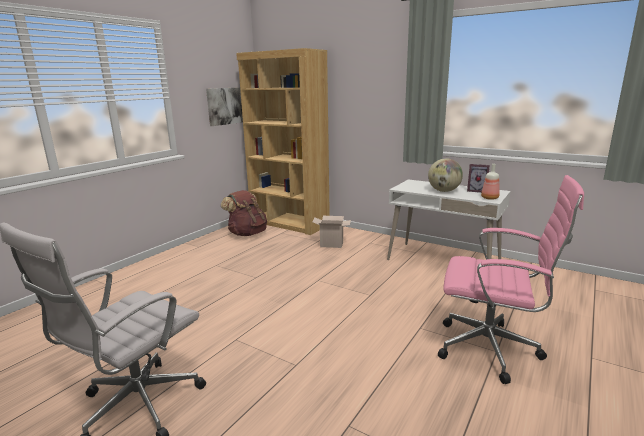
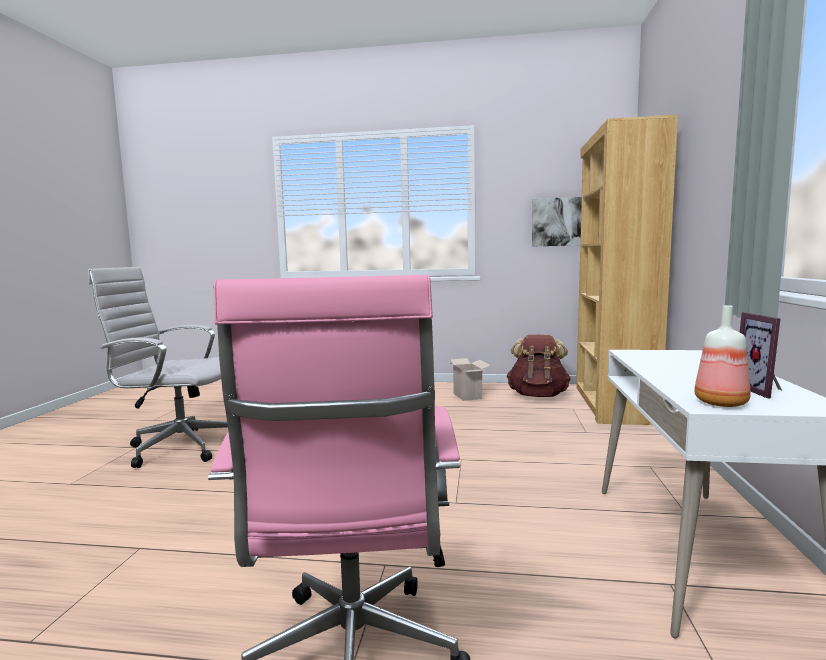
camera: 65 degrees right, 10 degrees down
(332, 244) = (591, 442): cardboard box -> cardboard box (468, 396)
(444, 191) = (684, 372): globe -> none

